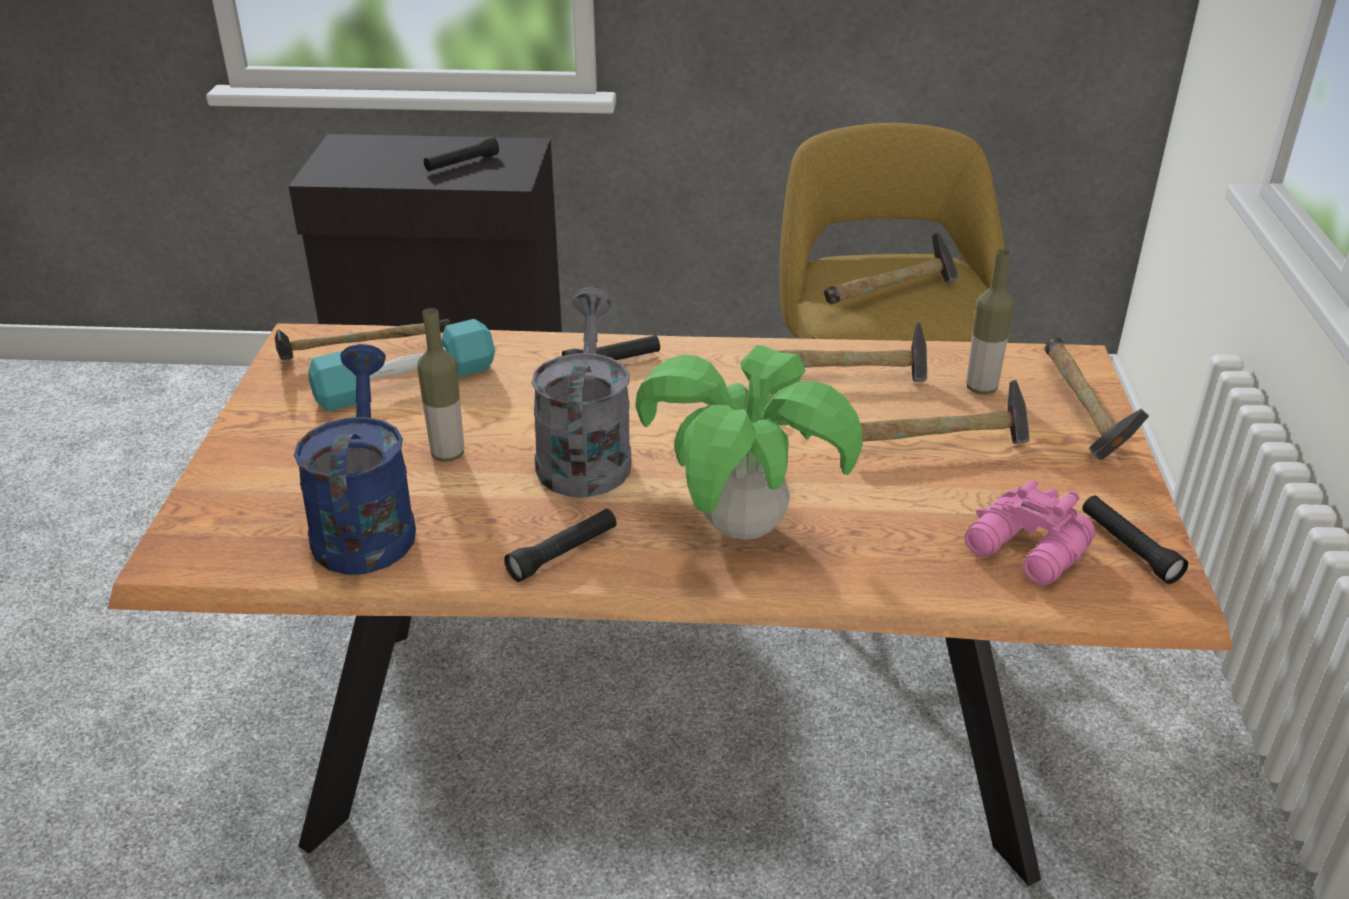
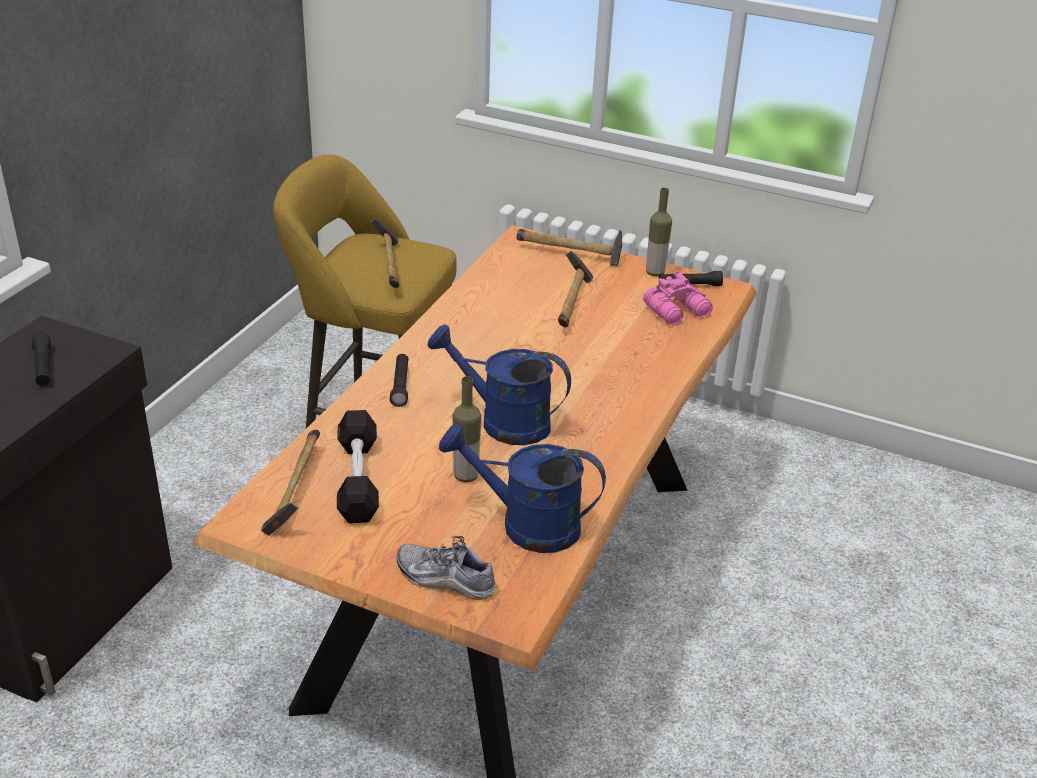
camera: 70 degrees left, 0 degrees up
(237, 488) = (445, 579): none -> shoe
(406, 384) = (358, 478): turquoise dumbbell -> black dumbbell
(563, 554) = (602, 452): black flashlight -> none
(585, 454) = (503, 421): grey watering can -> blue watering can
(743, 526) = (611, 385): potted plant -> none
(843, 376) = (483, 310): hammer -> none
(981, 388) = (528, 273): bottle -> bottle (655, 273)

